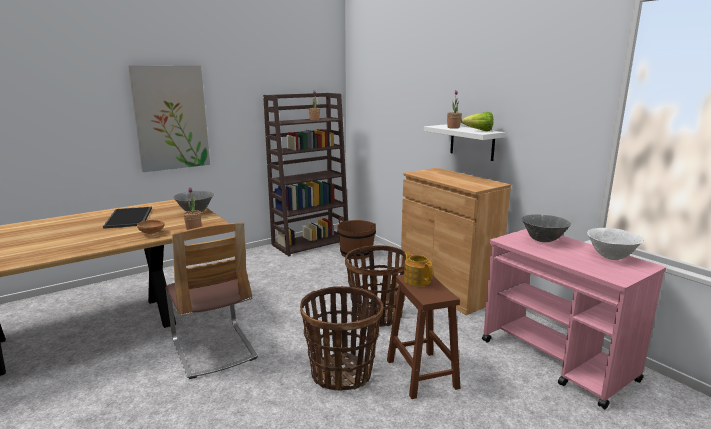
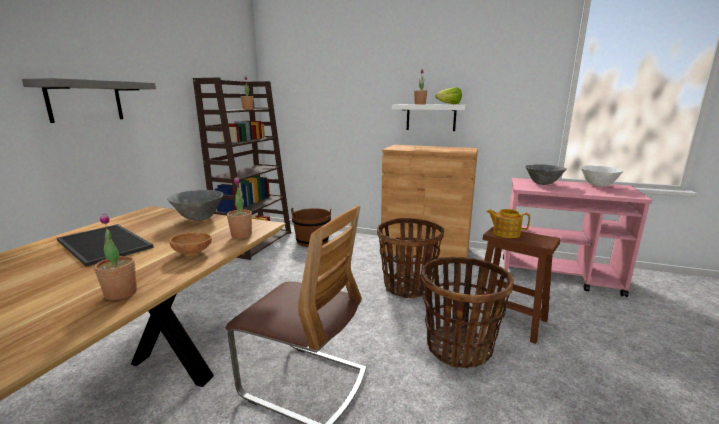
camera: 35 degrees left, 0 degrees up
(92, 245) = (121, 293): none -> potted plant
(171, 118) = (85, 101): picture -> grey shelf

